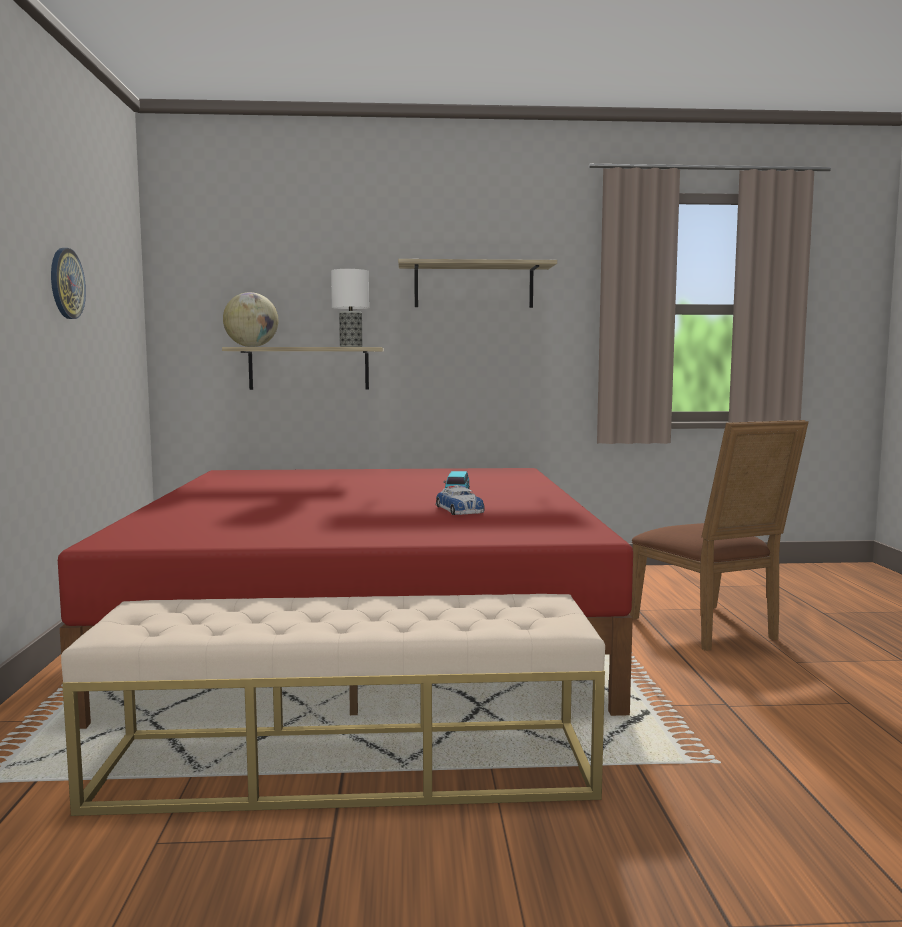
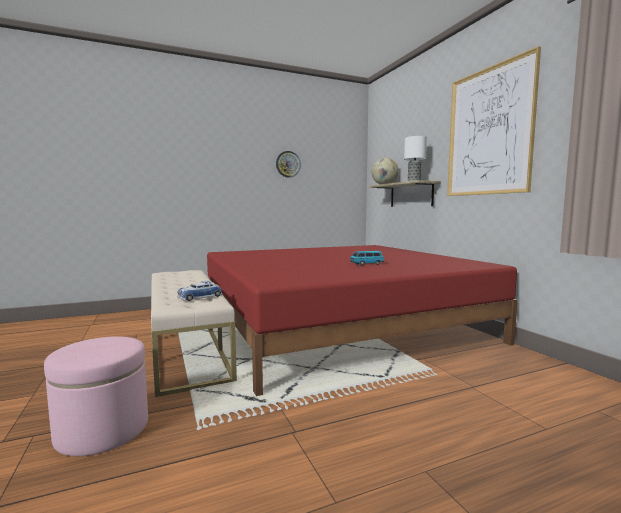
camera: 70 degrees right, 0 degrees up
(459, 510) = (321, 266): toy car -> toy car (200, 297)
(474, 286) = (488, 132): shelf -> picture
(710, 630) = (463, 421): brown chair -> none
(715, 846) = (102, 430): none -> pink ottoman

